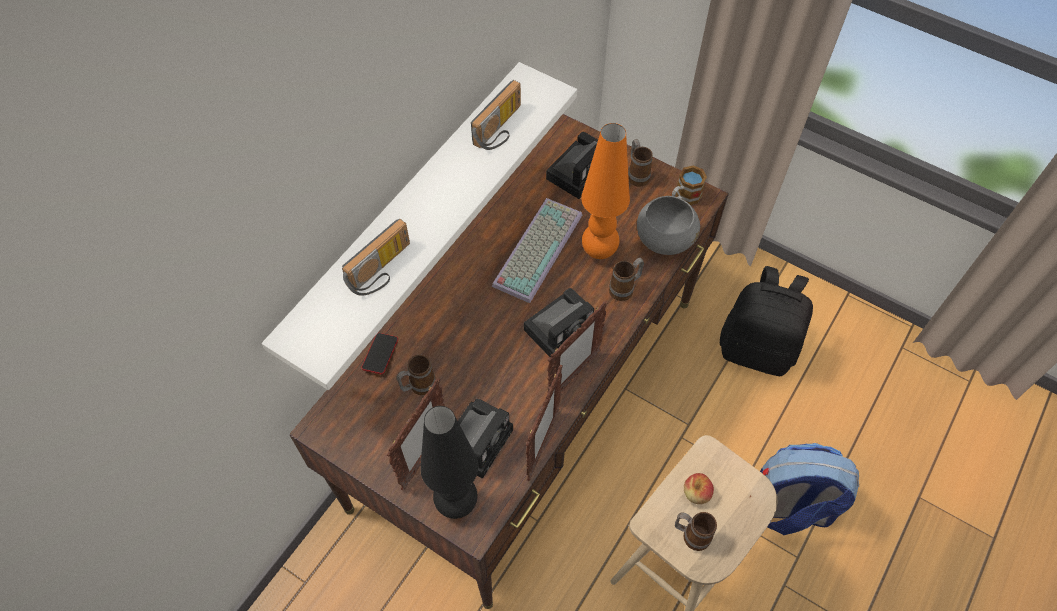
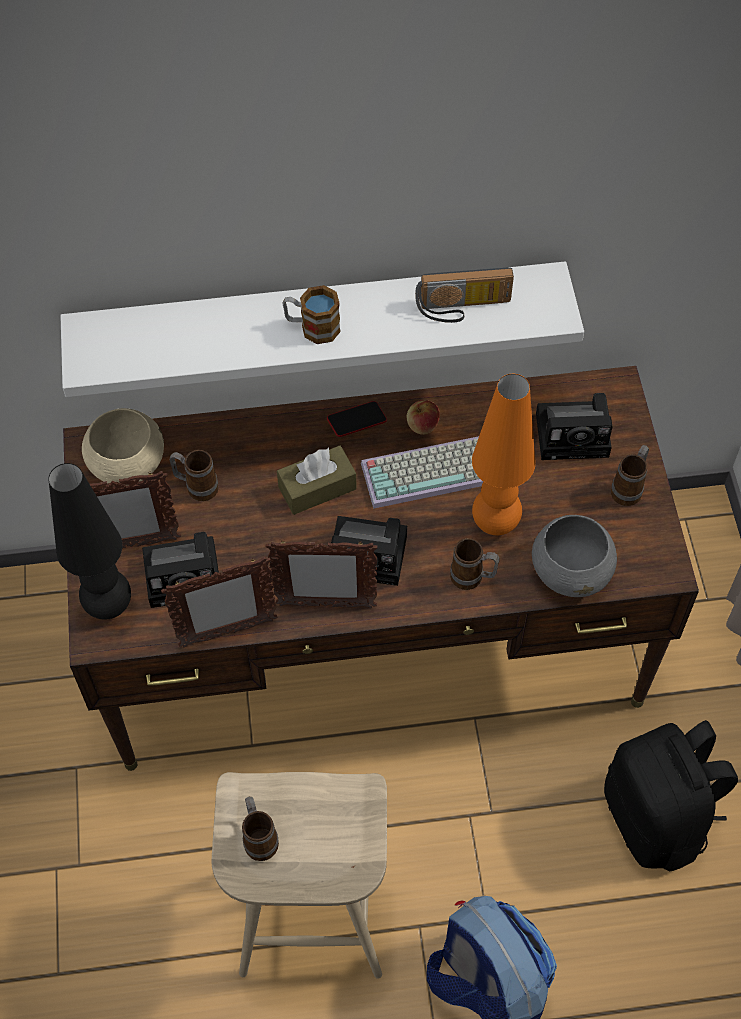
camera: 50 degrees right, 0 degrees up
(359, 415) = (127, 464): none -> beige bowl
(380, 355) = (201, 433): phone -> phone (356, 421)
(382, 271) = (211, 340): radio -> none
(486, 321) = (317, 488): none -> brown tissue box
(684, 198) = (645, 552): mug -> mug (312, 327)
(696, 493) = (309, 811): apple -> apple (422, 425)

